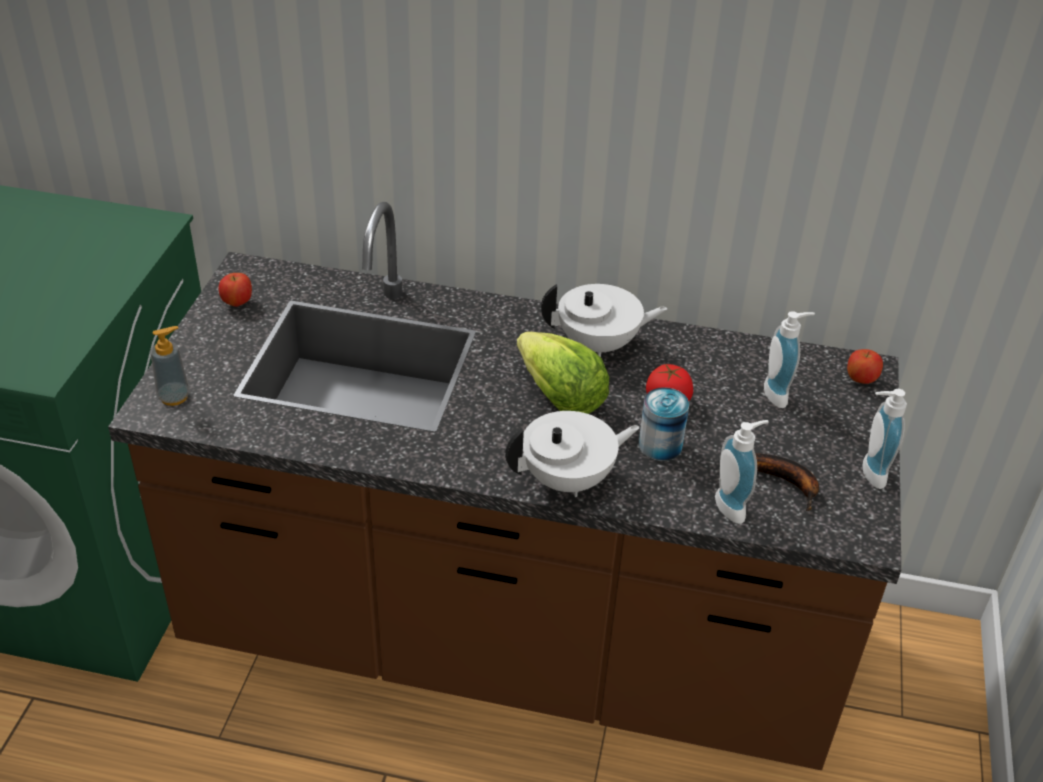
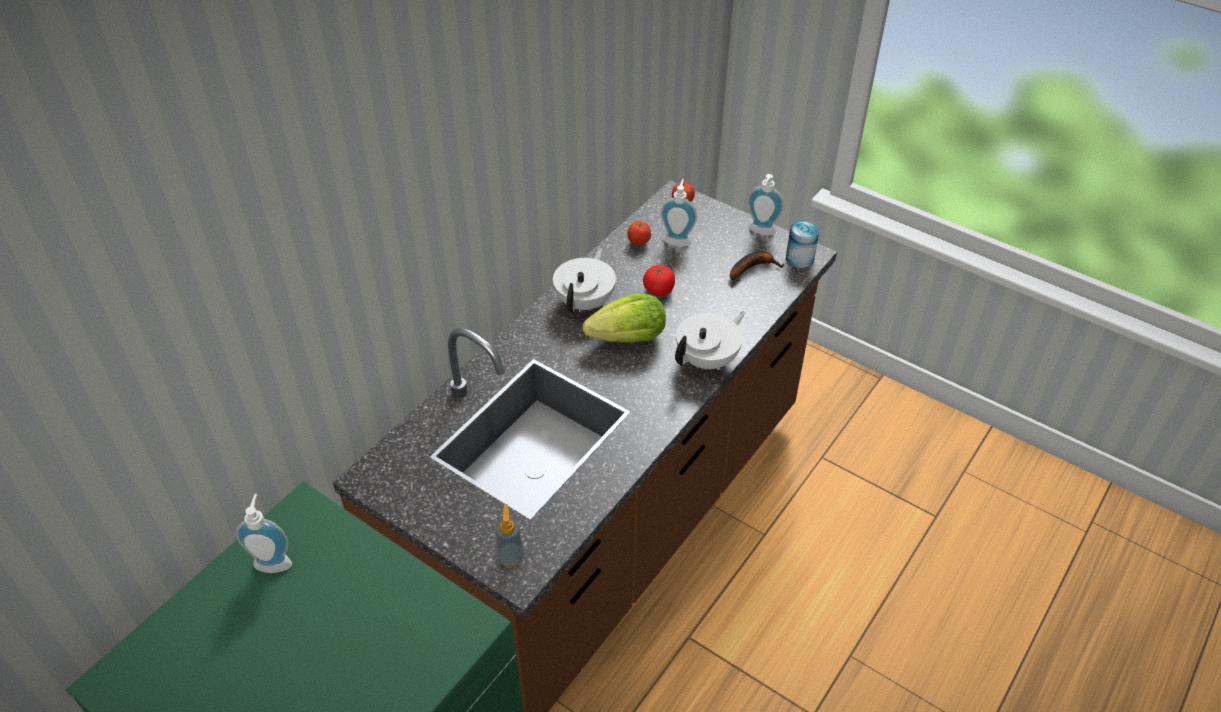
camera: 65 degrees left, 5 degrees up
(237, 303) = (411, 491): apple -> apple (639, 242)
(569, 479) = (708, 359): white teapot -> white teapot turned 45 degrees clockwise
(660, 445) = (697, 308): can -> can (799, 258)
(734, 506) = (763, 295): soap dispenser -> soap dispenser (274, 561)

